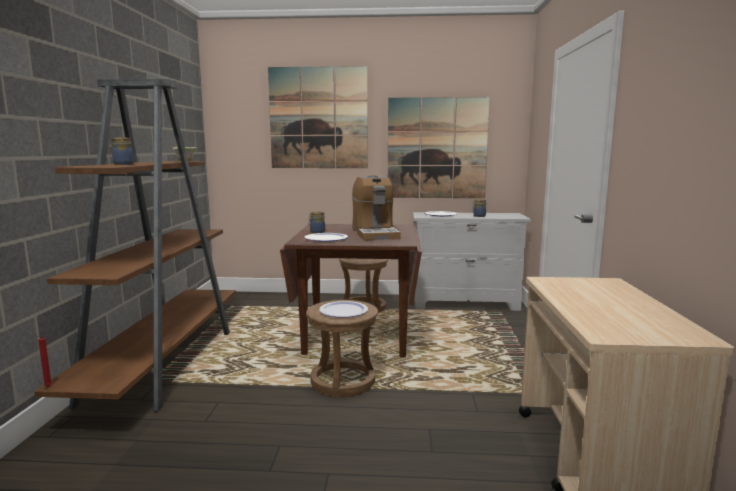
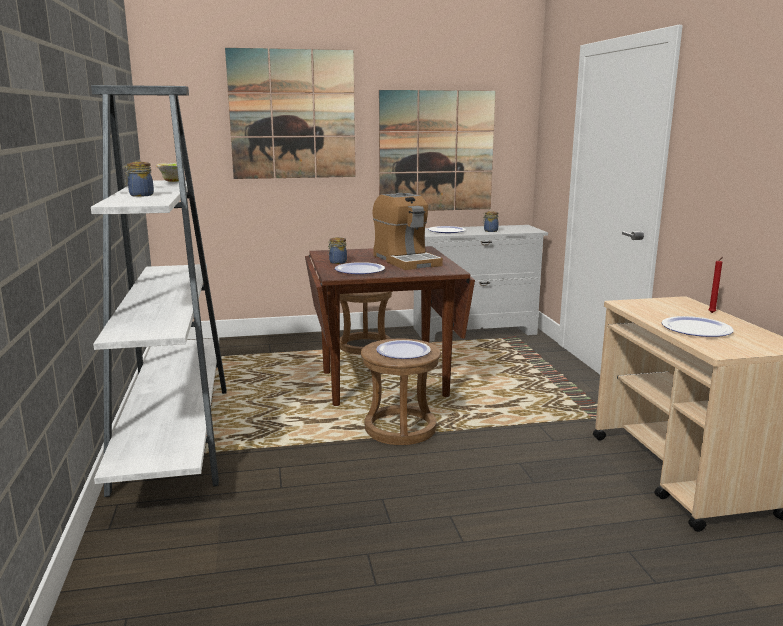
camera: 15 degrees left, 5 degrees up
(47, 387) = (106, 471): red candle -> red candle (712, 313)
(163, 363) = (174, 434): brown bookcase -> white bookcase
(599, 309) = (696, 329): none -> plate

